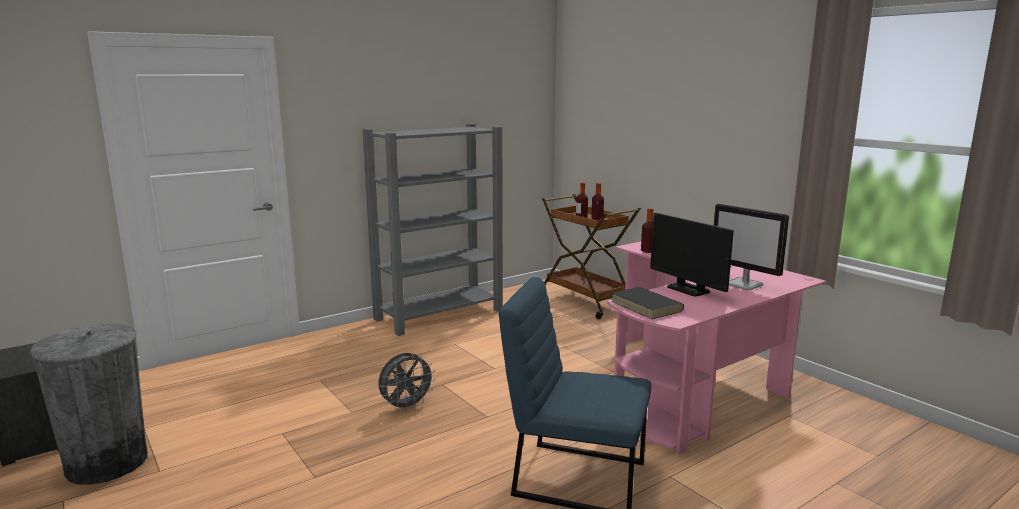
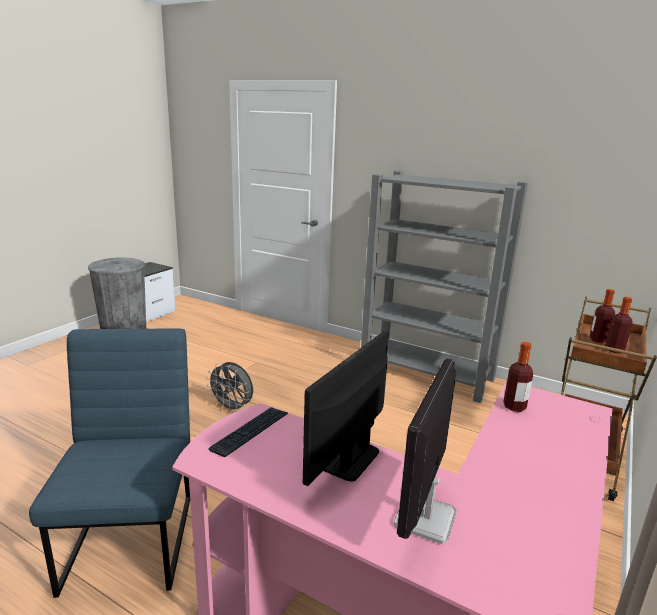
camera: 65 degrees right, 5 degrees up
(647, 306) = (250, 432): black book -> keyboard

